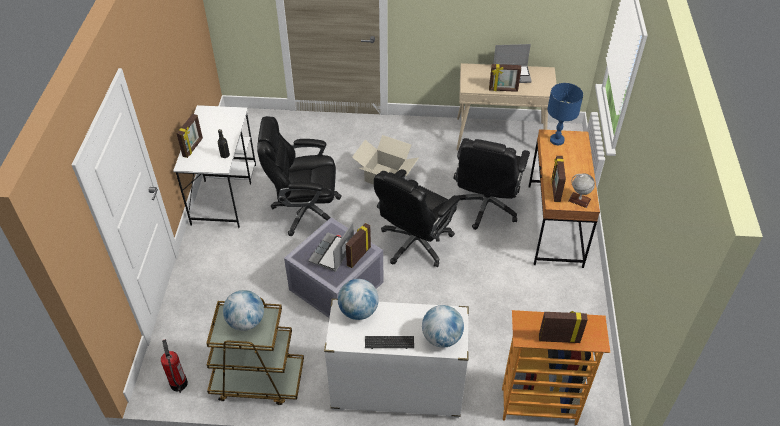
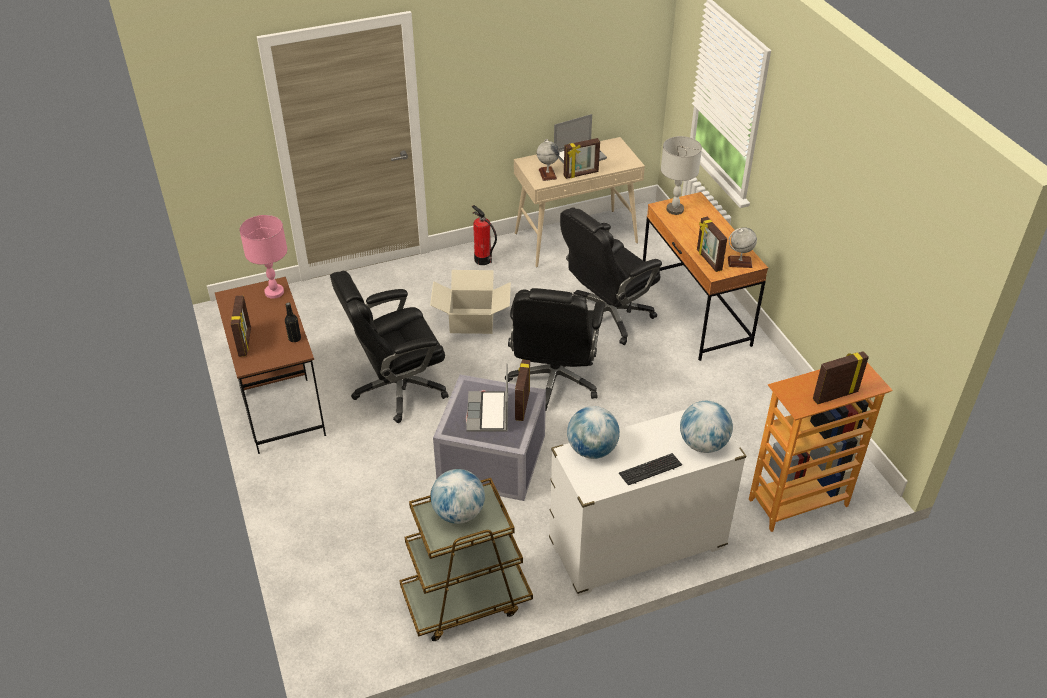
camera: 25 degrees left, 5 degrees down
(178, 384) = (366, 643): fire extinguisher -> fire extinguisher (482, 260)
(224, 193) = (279, 401): white desk -> brown desk
(233, 117) = (274, 292): none -> pink table lamp
(478, 82) = (547, 174): none -> globe
(485, 206) = (607, 316): black office chair -> black office chair turned 60 degrees clockwise
(557, 140) = (675, 210): blue table lamp -> grey table lamp

